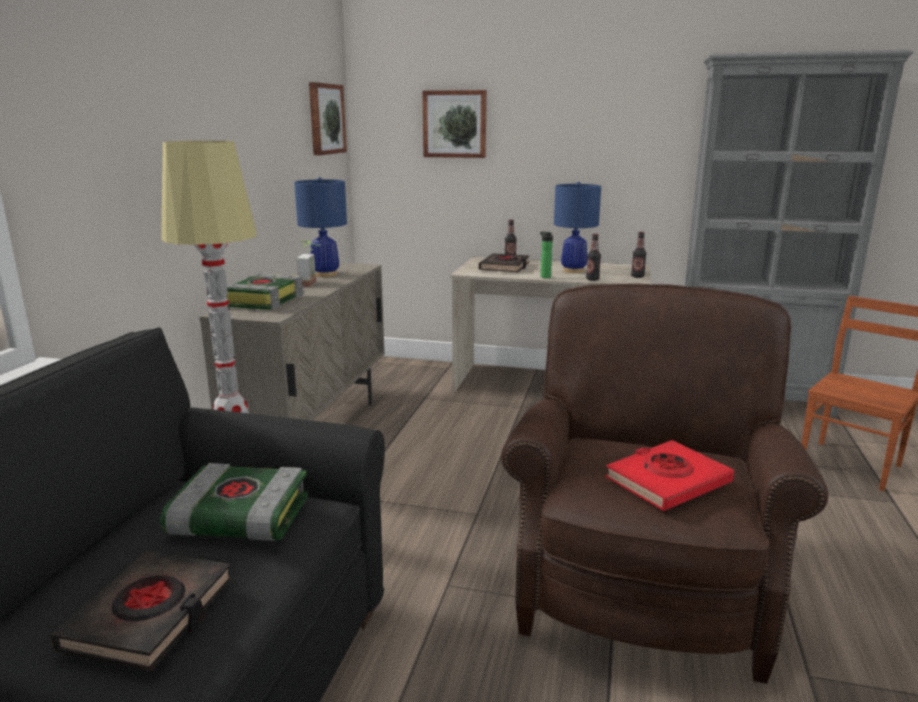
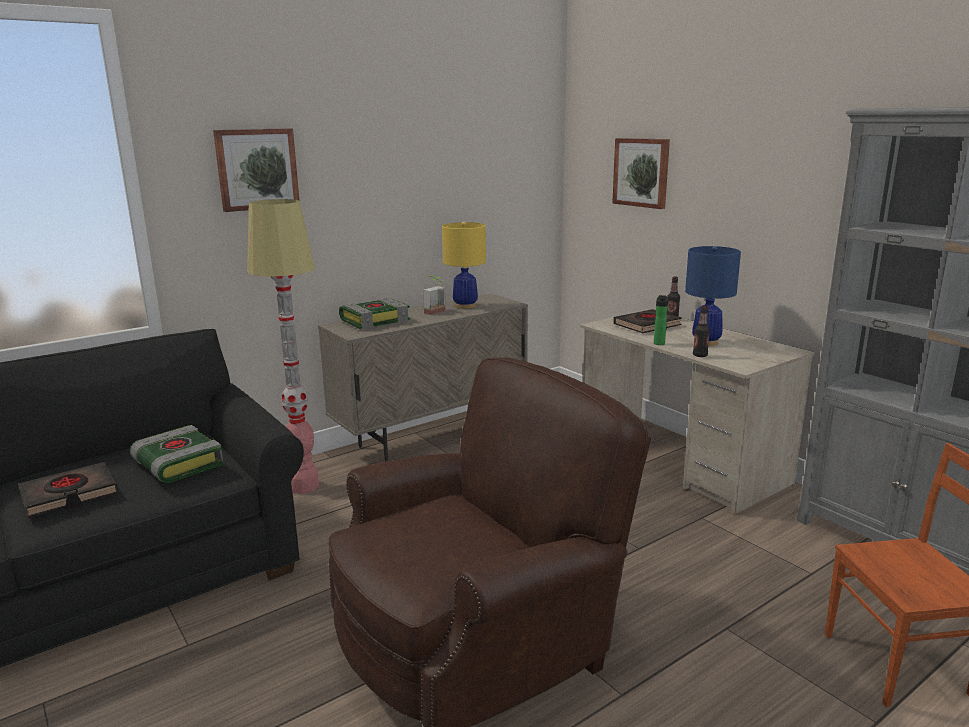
camera: 40 degrees right, 0 degrees up
(325, 119) = (522, 165): picture -> picture (257, 169)
(325, 274) = (465, 306): blue table lamp -> yellow table lamp
(637, 277) = (758, 362): bottle -> none
(667, 481) = (428, 548): red book -> none

